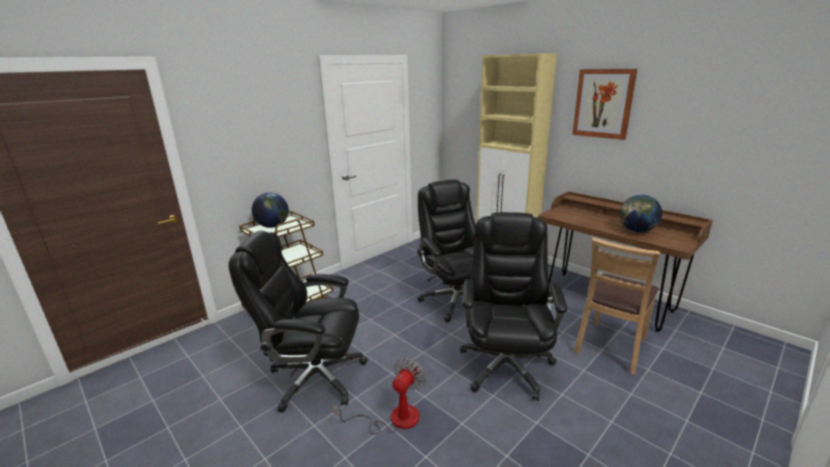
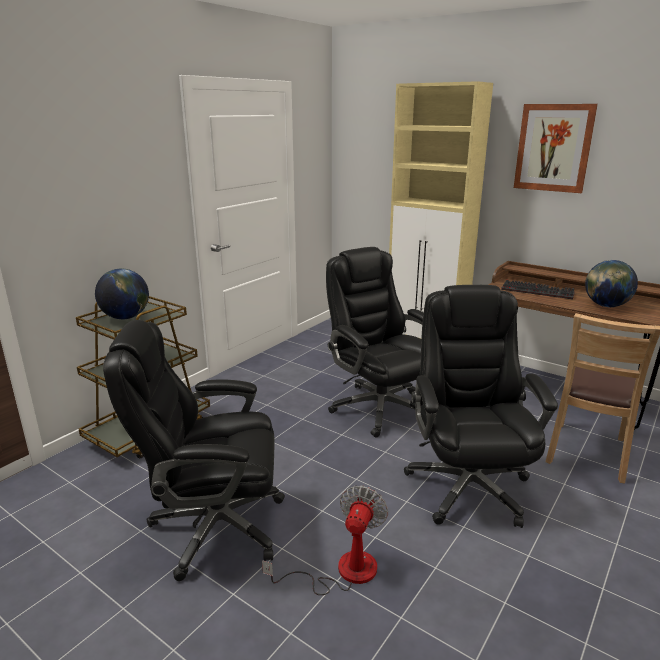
camera: 10 degrees left, 0 degrees up
(585, 217) = (538, 291): none -> keyboard

